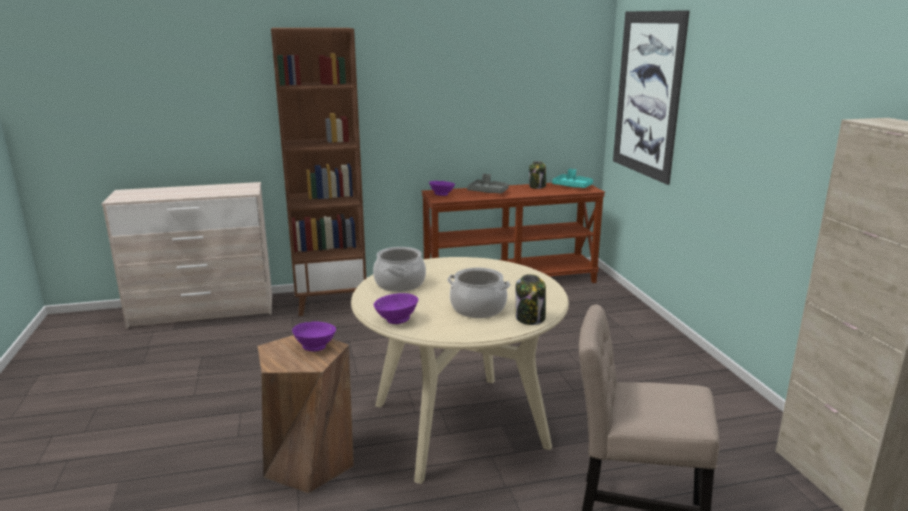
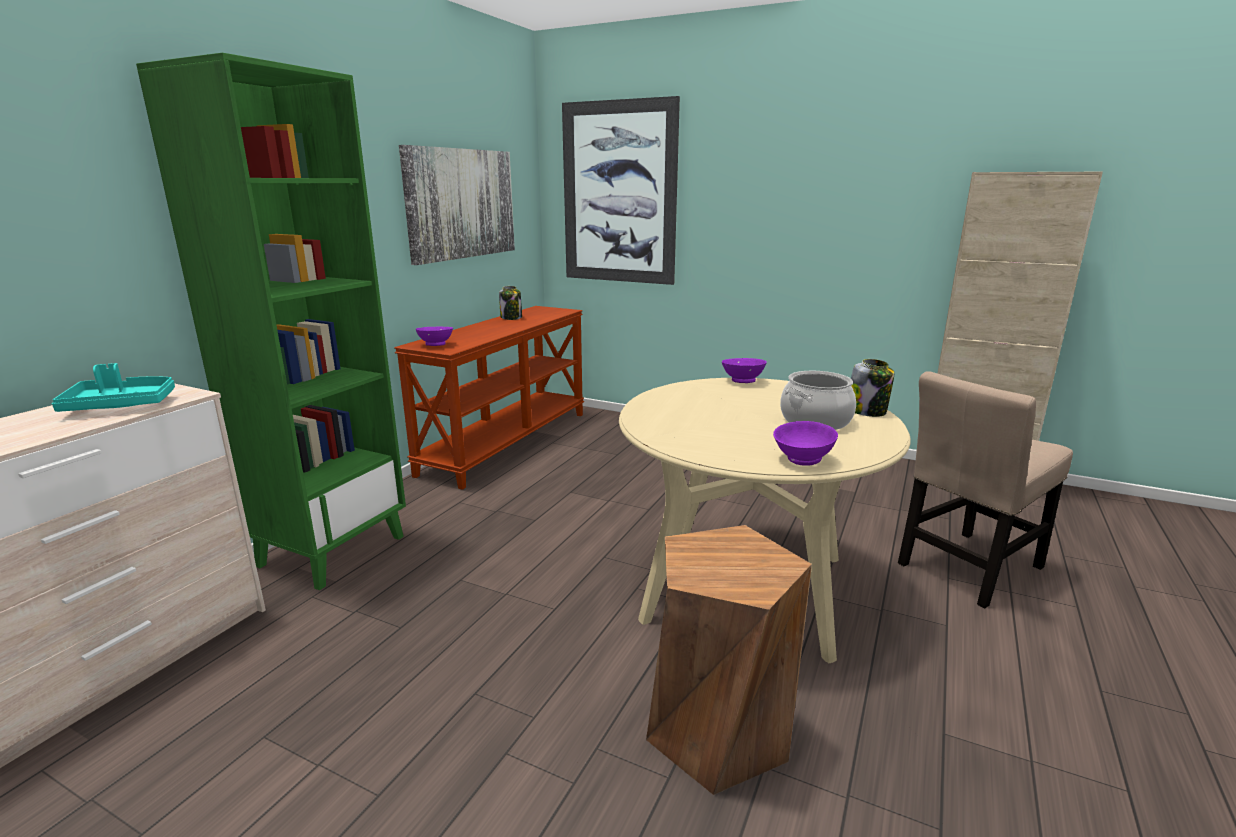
camera: 50 degrees left, 0 degrees up
(316, 347) = (729, 546): purple bowl -> purple bowl (743, 381)
(331, 301) = (332, 550): brown bookcase -> green bookcase
(399, 284) = (688, 431): cooking pot -> none
(488, 192) = (479, 332): grey tray -> none
(506, 95) = (461, 204): none -> picture
(572, 186) = (542, 311): turquoise tray -> turquoise tray (121, 405)

